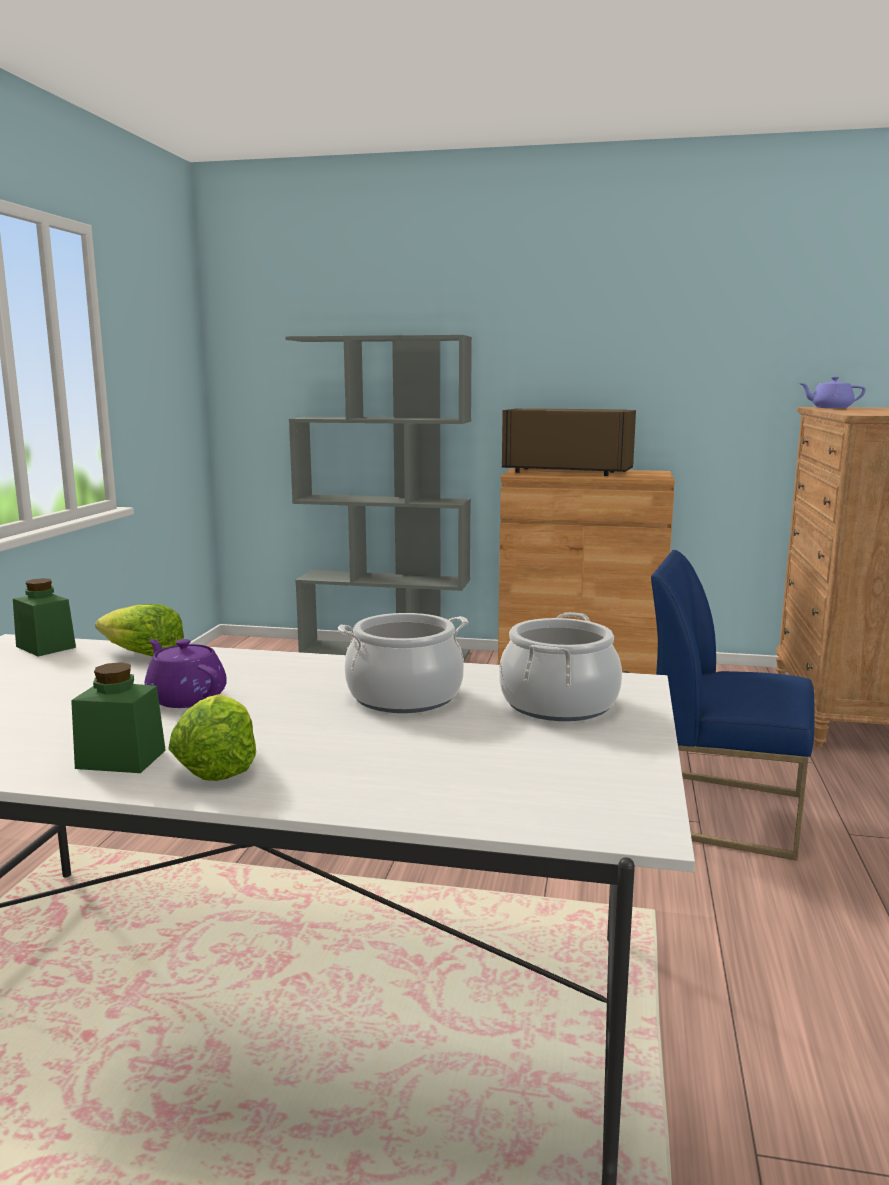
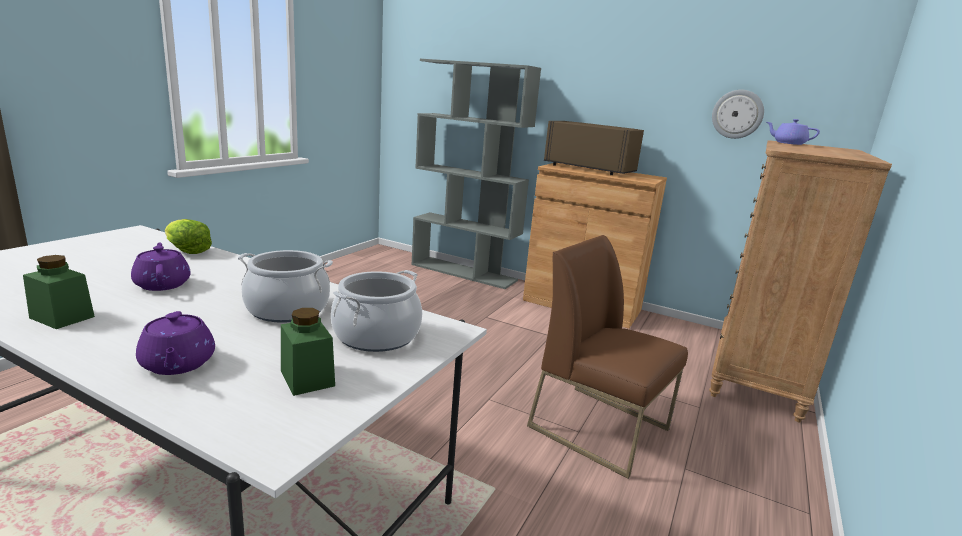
camera: 15 degrees right, 5 degrees up
(46, 647) = (146, 236): green jar -> green jar (307, 378)
(216, 765) = (103, 333): lettuce -> none
(376, 777) = (178, 364): none -> purple teapot
(721, 811) = (600, 428): blue chair -> brown chair
(750, 377) = (737, 114): none -> wall clock

